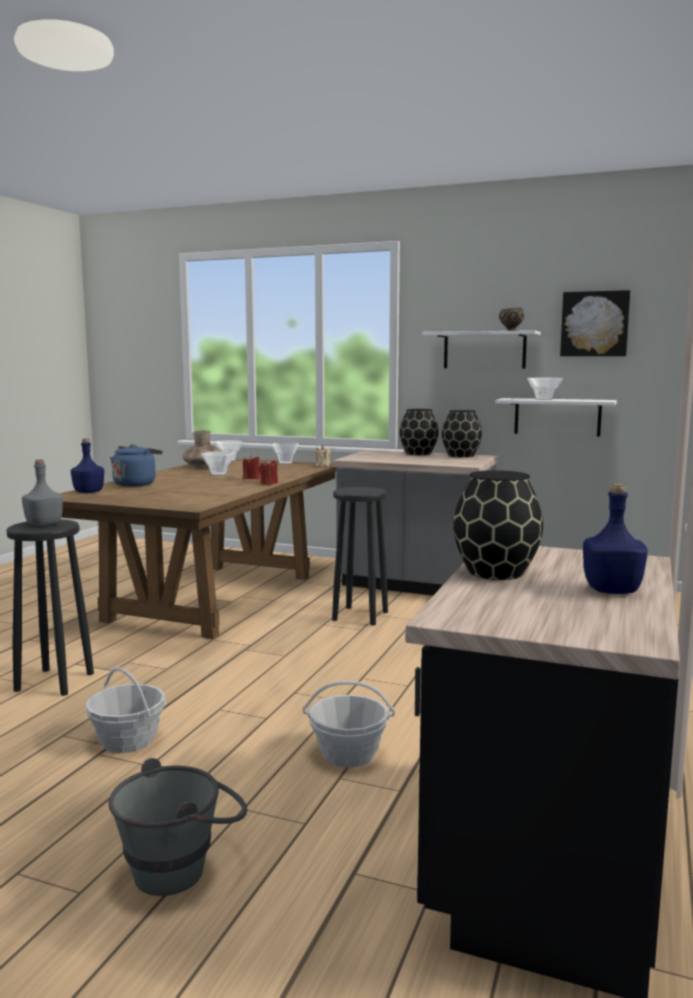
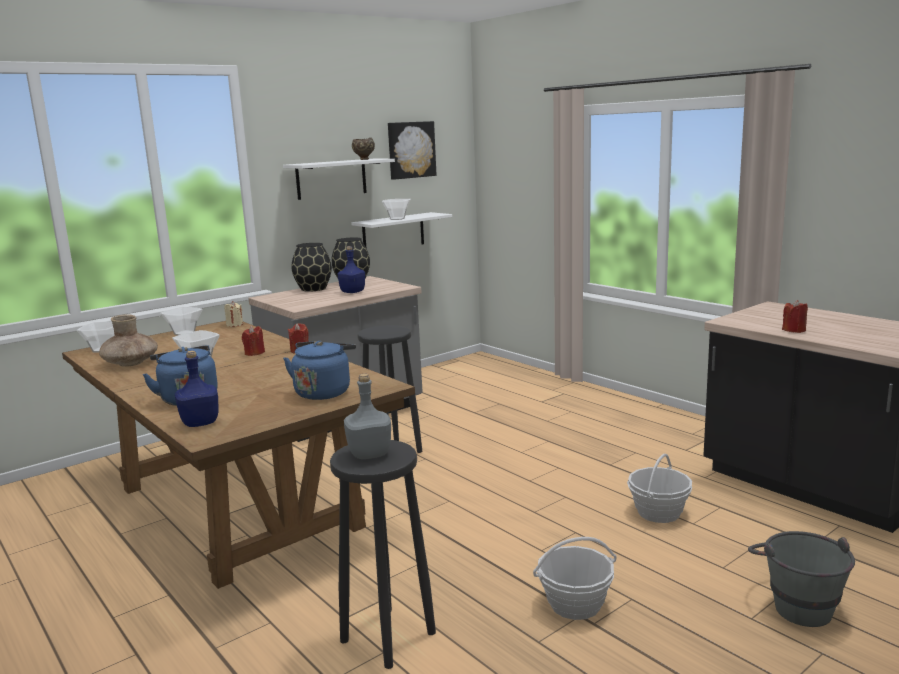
camera: 60 degrees left, 5 degrees up
(168, 499) = (324, 392): none -> blue kettle
(496, 573) = (794, 330): black vase -> red candle
(611, 590) = (839, 319): blue bottle -> blue bottle (352, 292)

